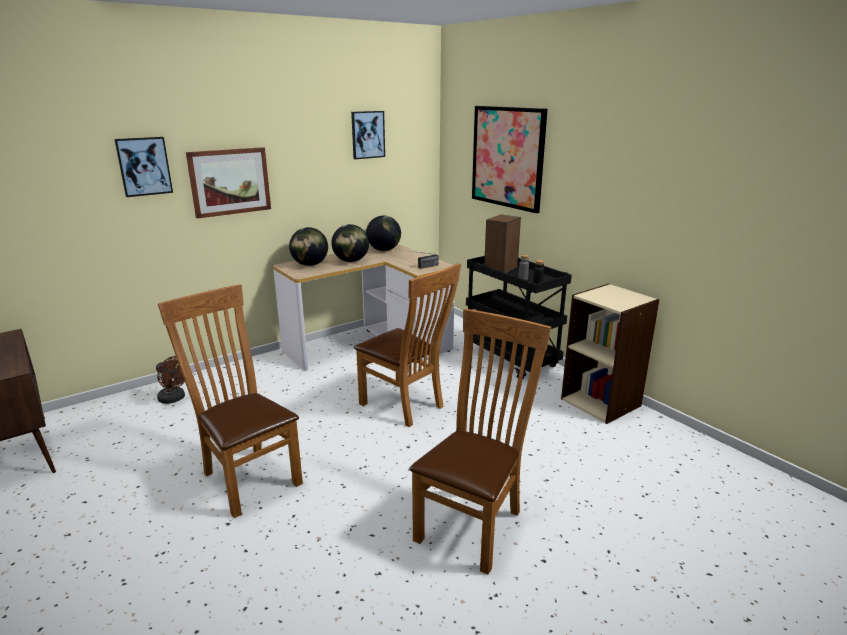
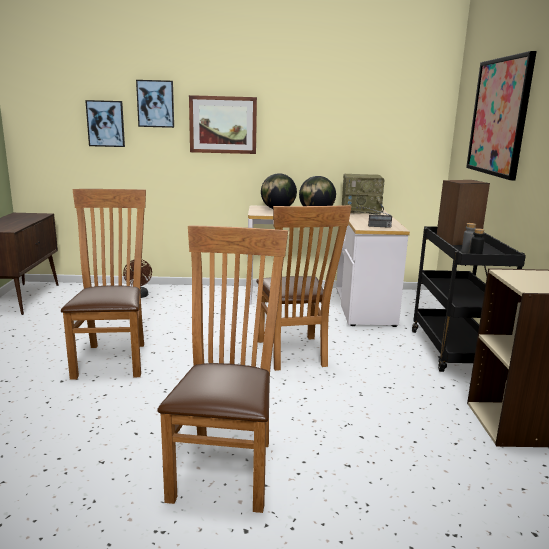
camera: 35 degrees right, 5 degrees down
(367, 134) = (366, 94): picture -> picture (106, 123)
(384, 250) = (361, 211): globe -> radio
(474, 523) = (226, 465): brown chair -> brown chair turned 60 degrees counterclockwise

